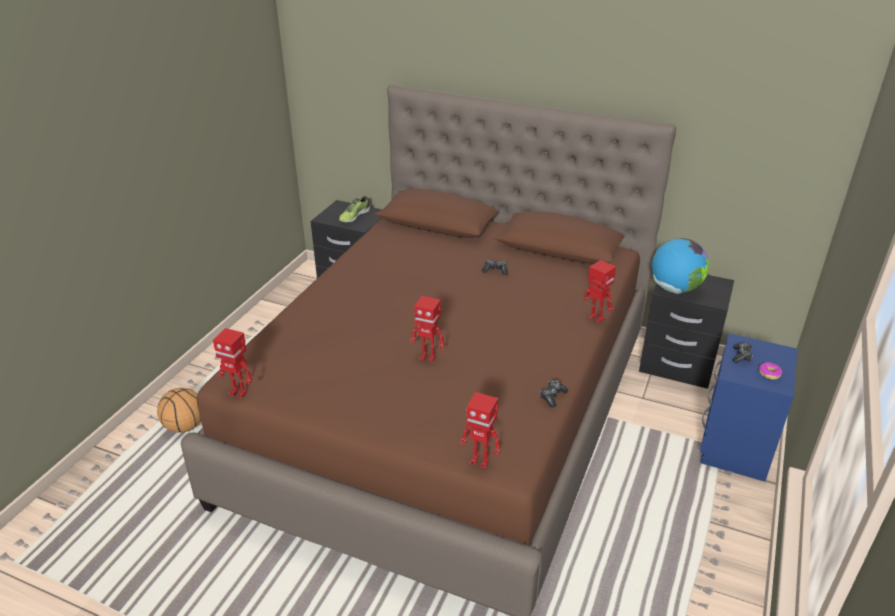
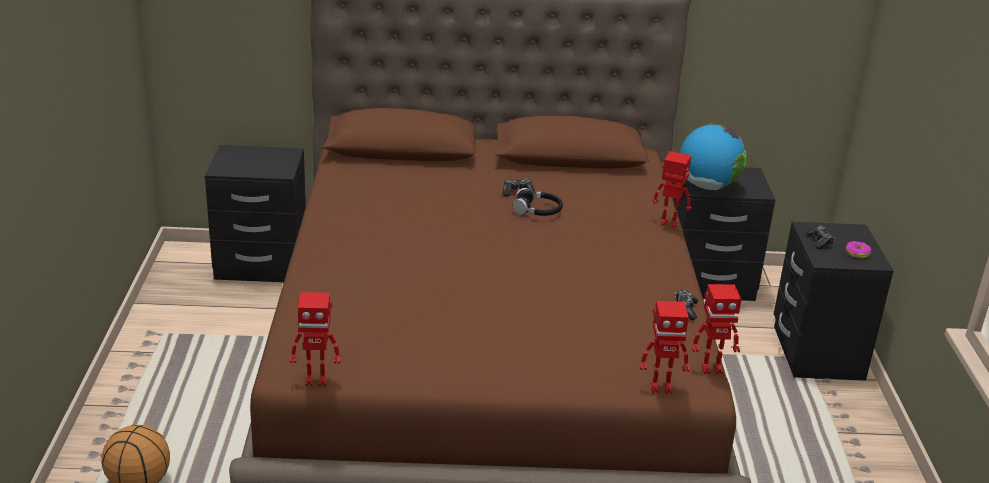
camera: 25 degrees left, 5 degrees down
(354, 216) = (261, 161): shoe -> none
(428, 357) = (516, 297): toy robot -> toy robot (711, 368)
(499, 288) = (537, 210): none -> black headphones
(735, 446) = (817, 353): blue nightstand -> black nightstand

